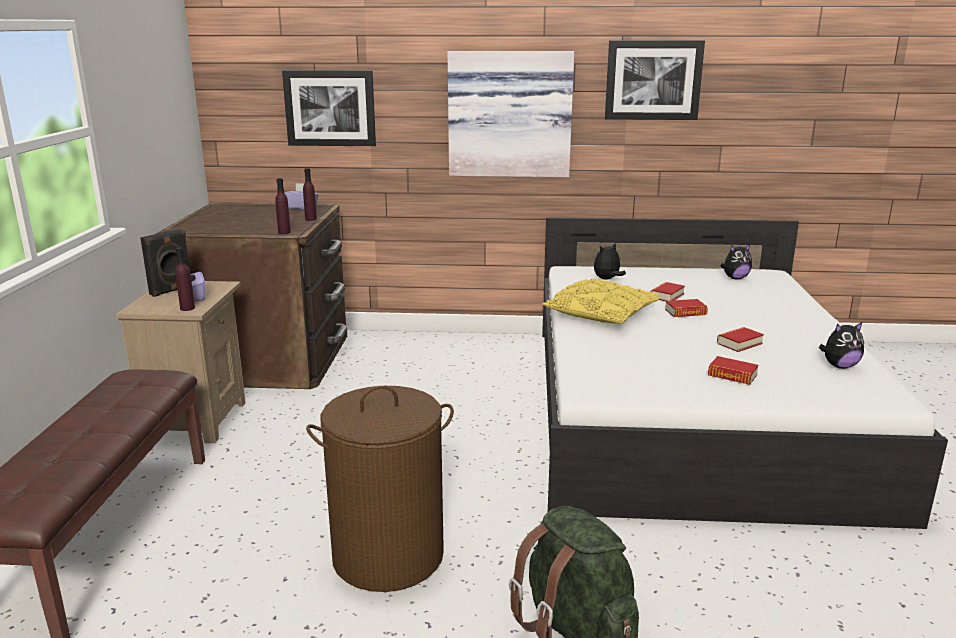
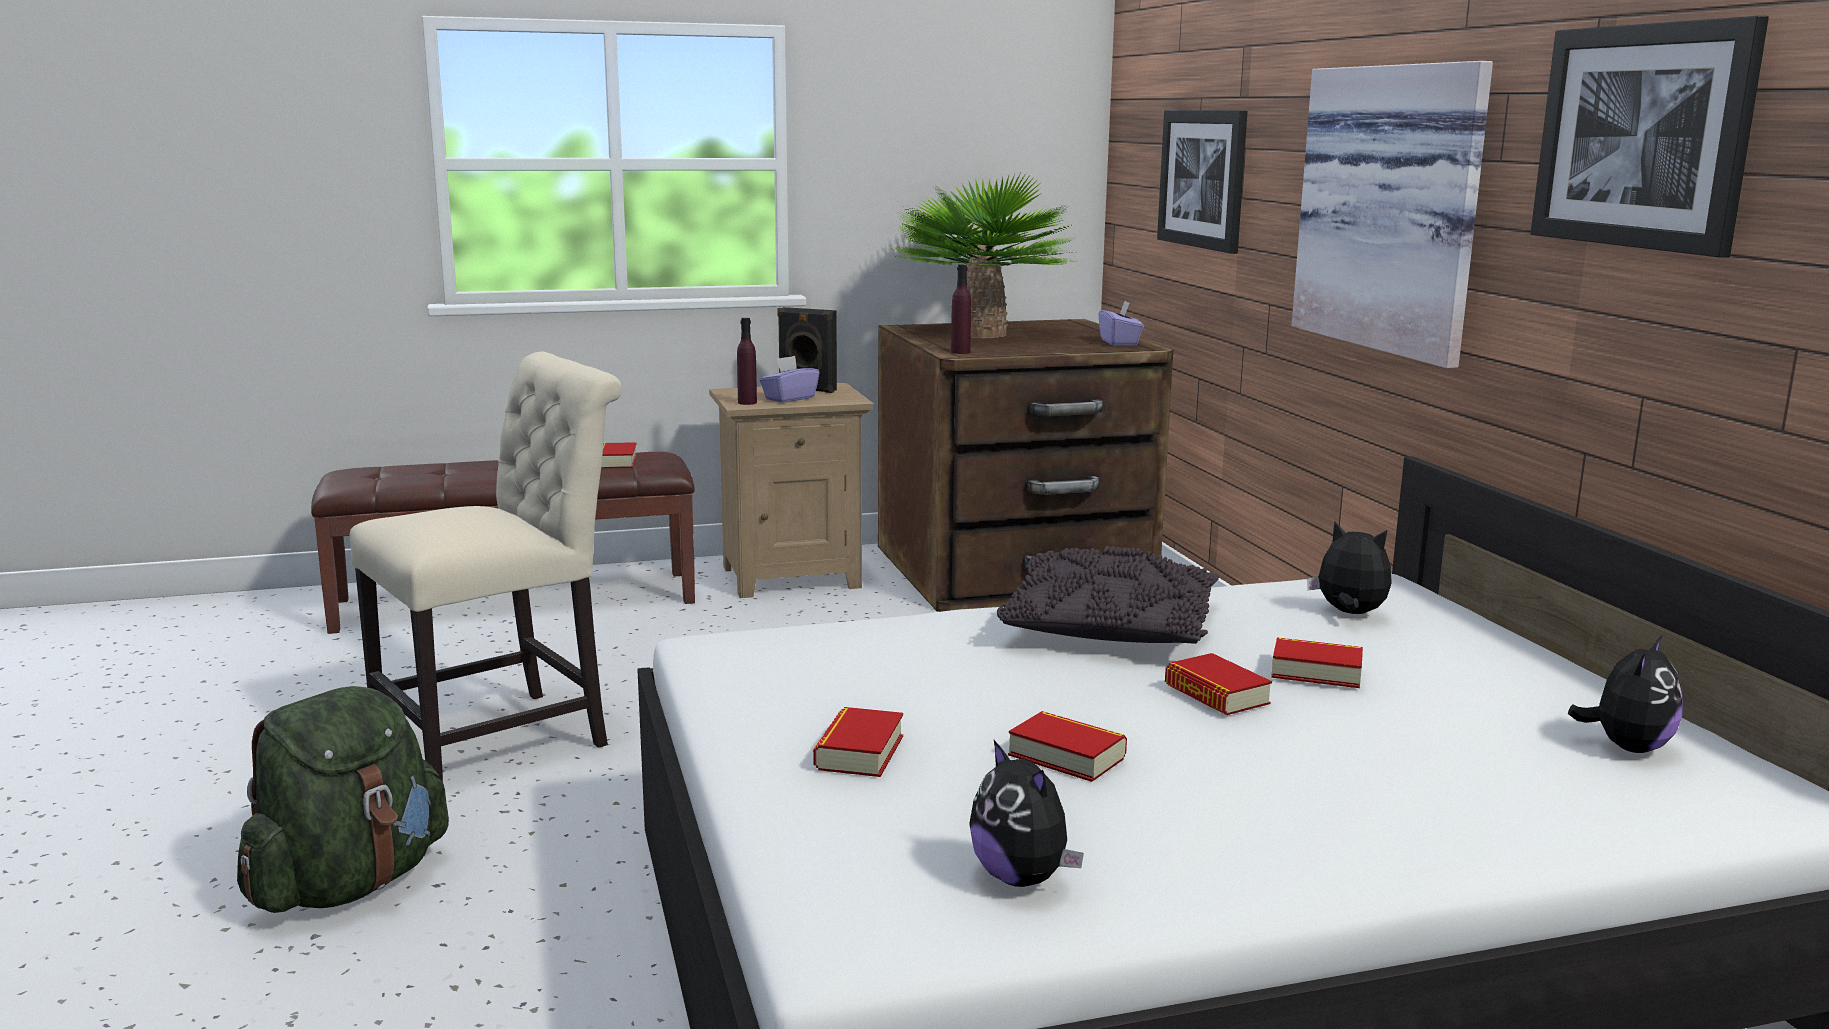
camera: 70 degrees right, 5 degrees down
(131, 388) = (617, 462): none -> book
(230, 222) = (982, 334): none -> potted plant
(311, 219) = (1053, 352): purple bottle -> none
(388, 555) = (506, 738): brown laundry basket -> beige chair
(600, 314) = (1110, 627): yellow pillow -> black pillow
(735, 278) = (1627, 747): plush toy -> plush toy turned 105 degrees counterclockwise

